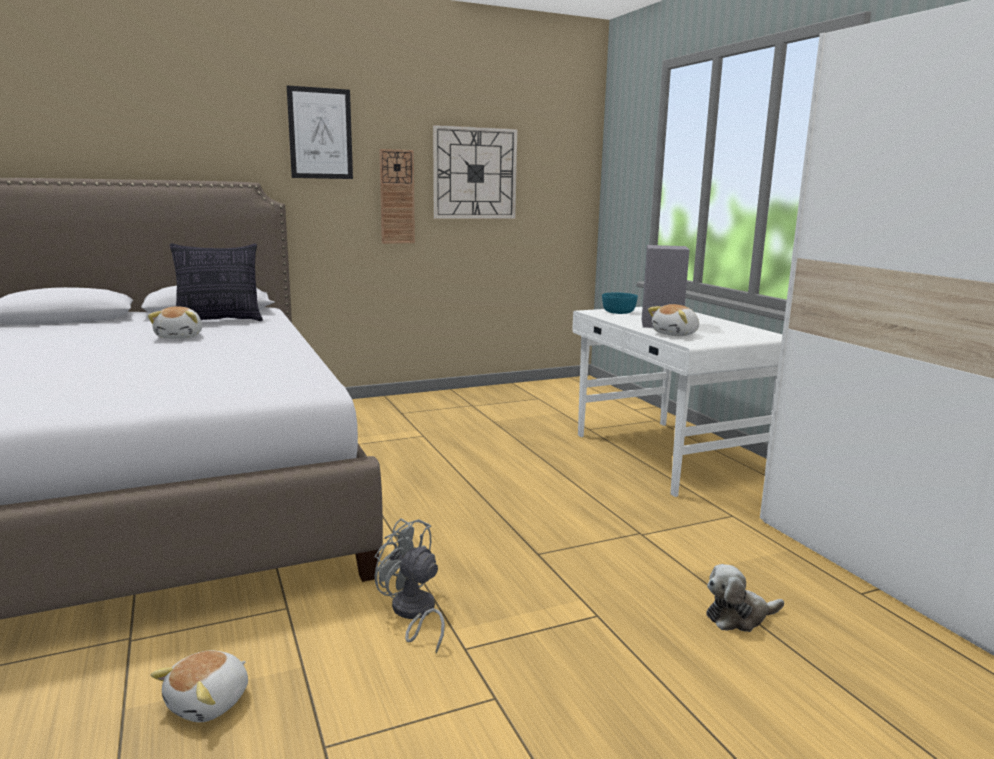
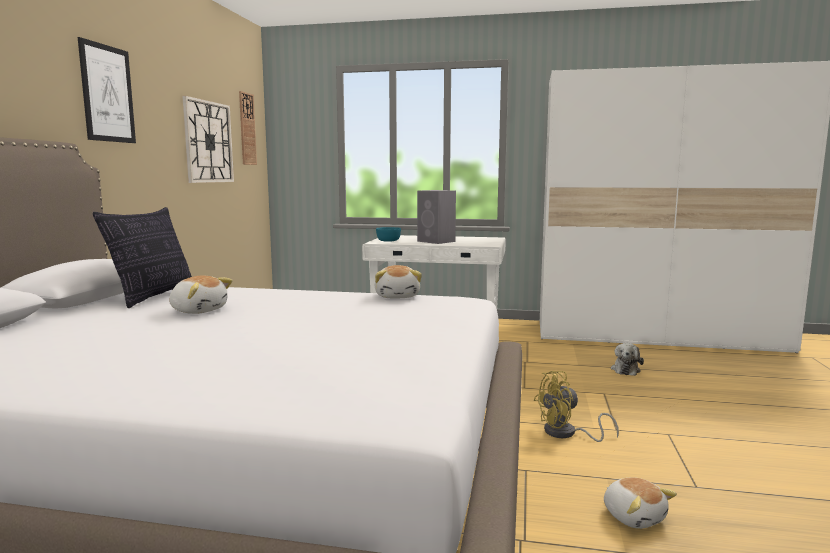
camera: 55 degrees left, 5 degrees down
(397, 197) = (165, 162): wall clock -> wall clock (247, 129)
(413, 614) = (566, 434): grey fan -> yellow fan
(676, 334) = (466, 243): plush toy -> plush toy (398, 296)

